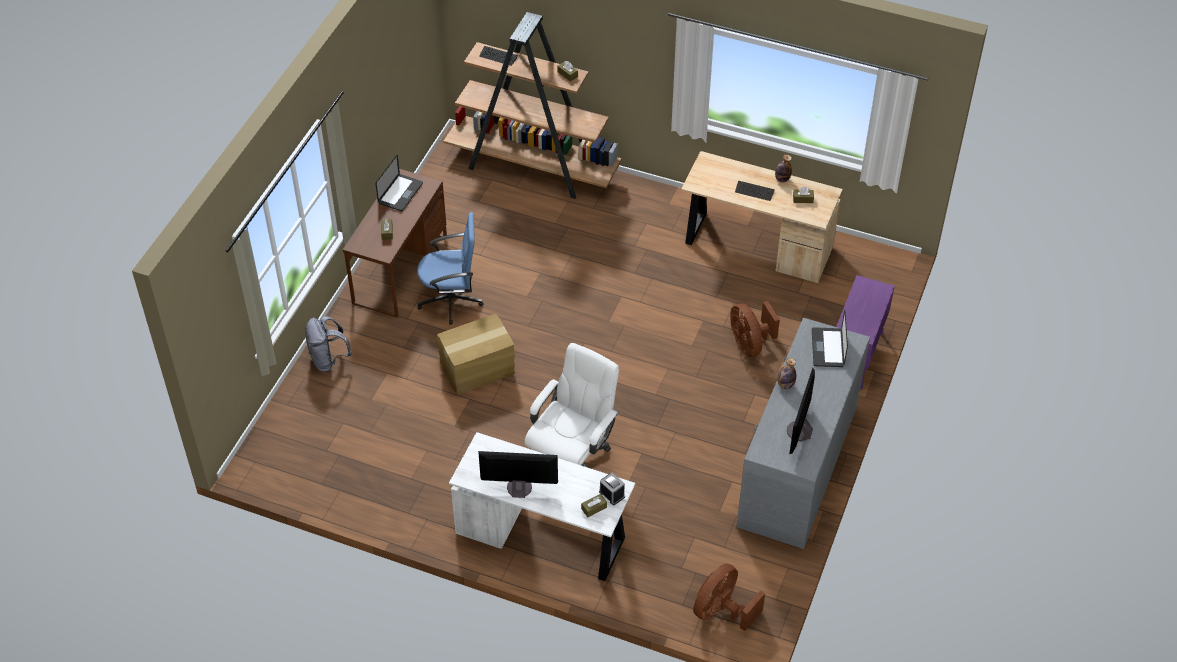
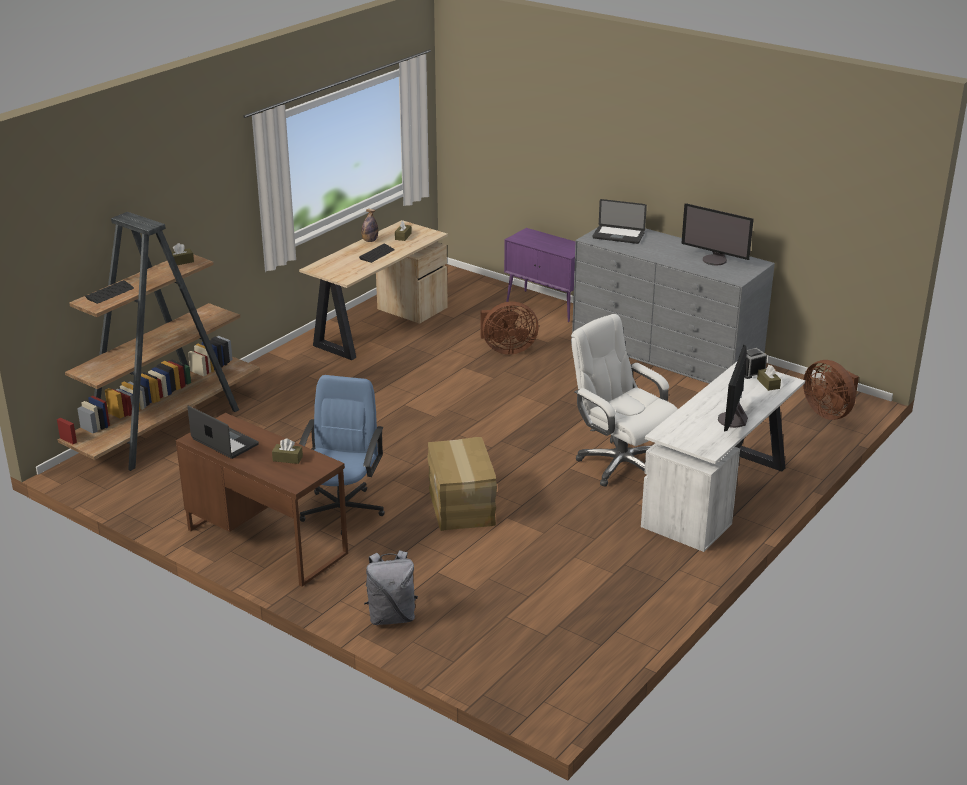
camera: 75 degrees left, 20 degrees down
(785, 385) = (657, 258): bottle -> none

